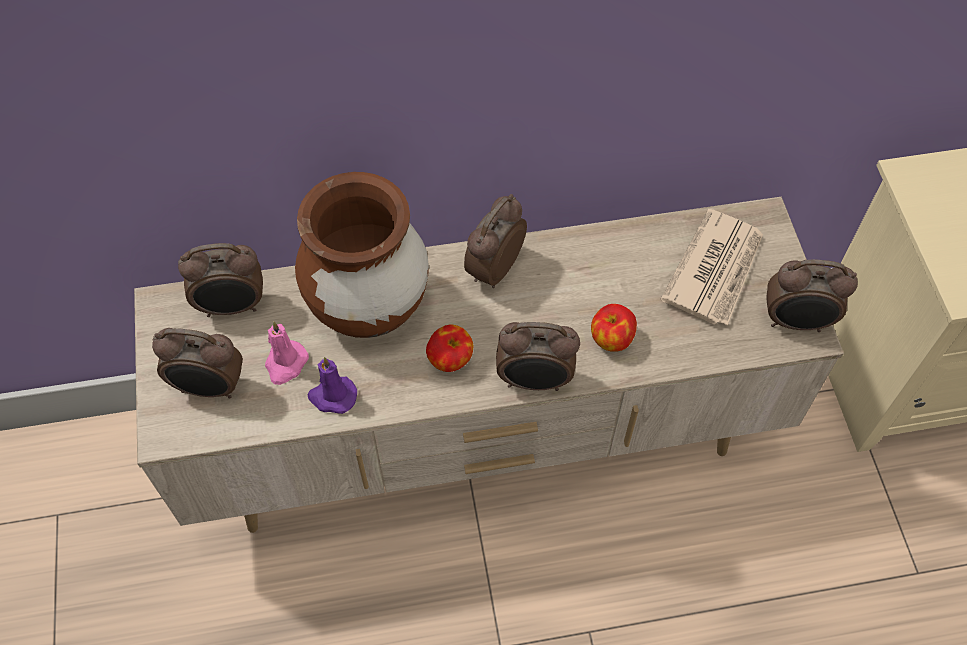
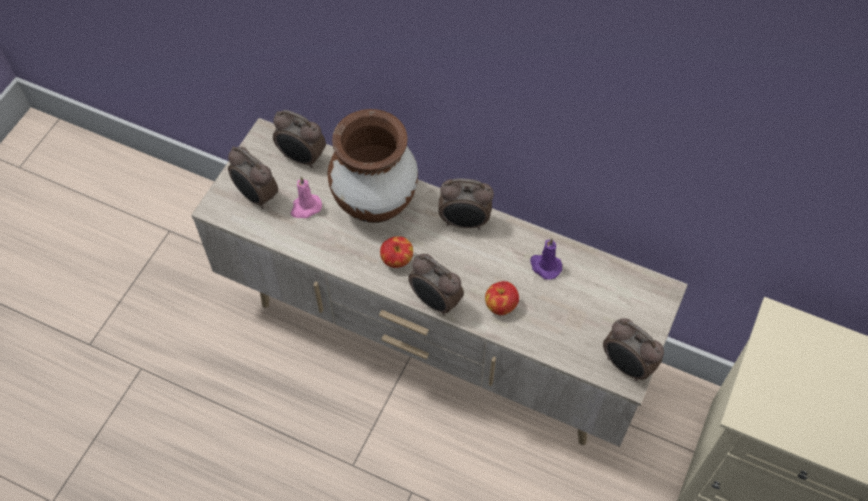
camera: 35 degrees right, 0 degrees up
(332, 396) = (316, 241): purple candle -> purple candle (545, 266)
(493, 269) = (464, 222): alarm clock -> alarm clock turned 150 degrees counterclockwise
(715, 270) = (602, 304): newspaper -> none

